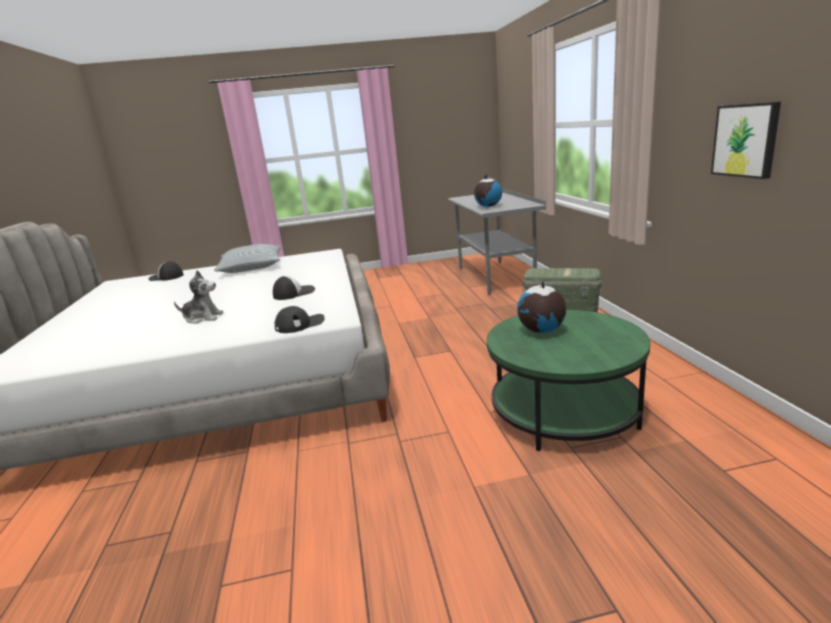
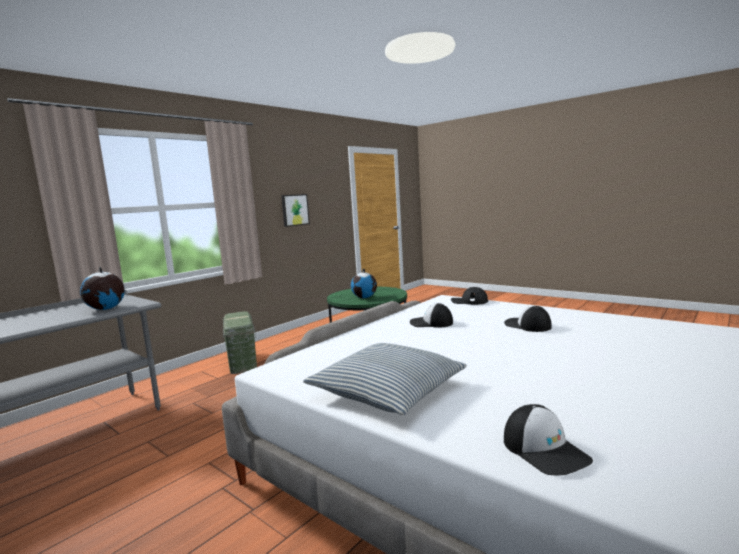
camera: 130 degrees left, 10 degrees down
(203, 318) = (527, 325): plush toy -> cap

